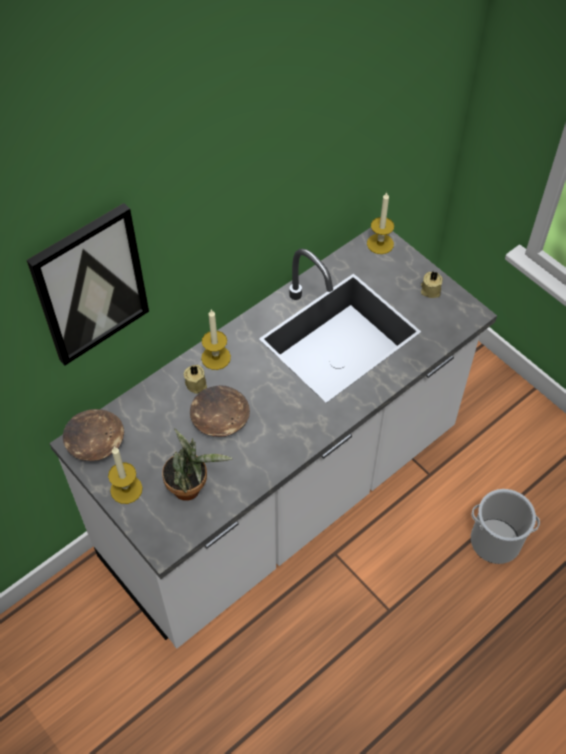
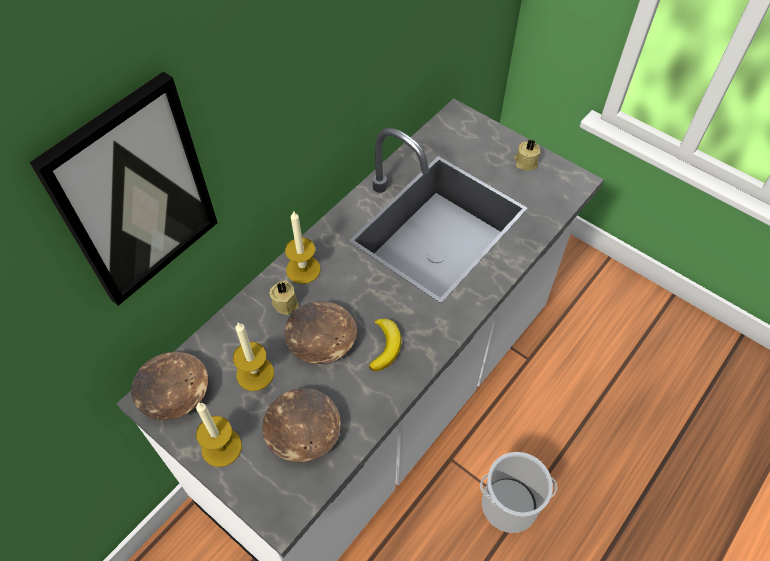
camera: 10 degrees left, 0 degrees up
(191, 487) = (302, 431): potted plant -> brown bowl
(271, 431) = (385, 346): none -> banana
(380, 243) = (459, 121): candle -> candle (255, 373)
(495, 541) = (610, 417): bucket -> bucket (509, 504)

